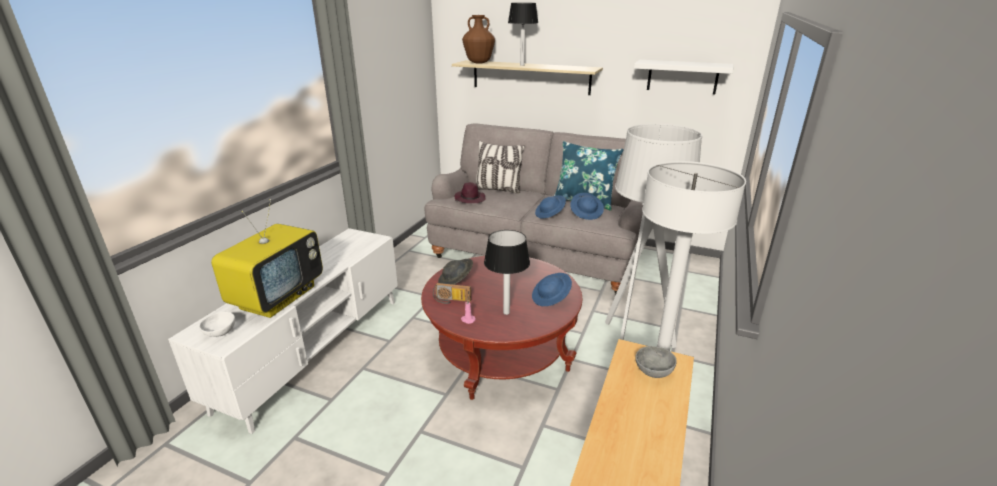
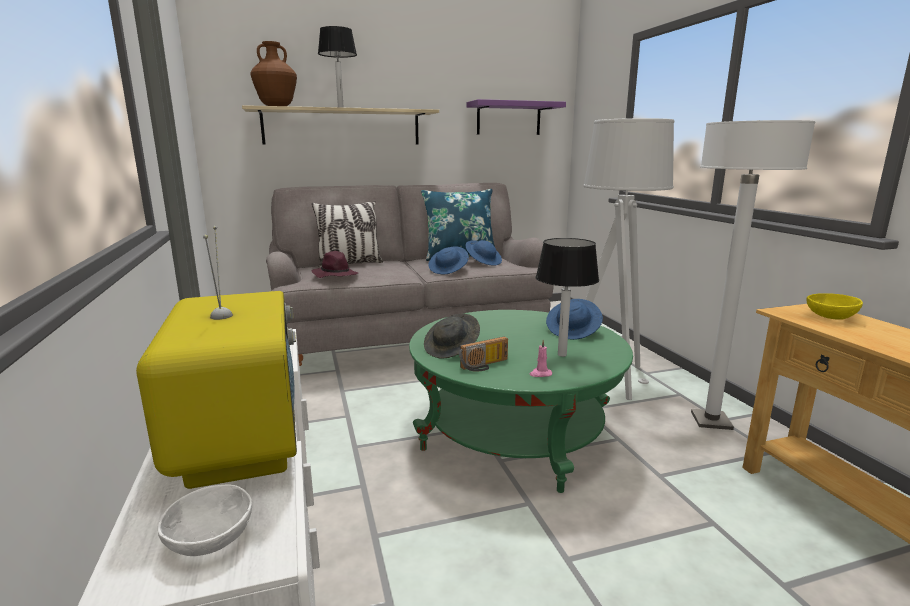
camera: 40 degrees left, 10 degrees down
(501, 352) = (515, 433): red coffee table -> green coffee table
(652, 371) = (830, 317): grey bowl -> yellow bowl
(682, 76) = (508, 119): white shelf -> purple shelf

